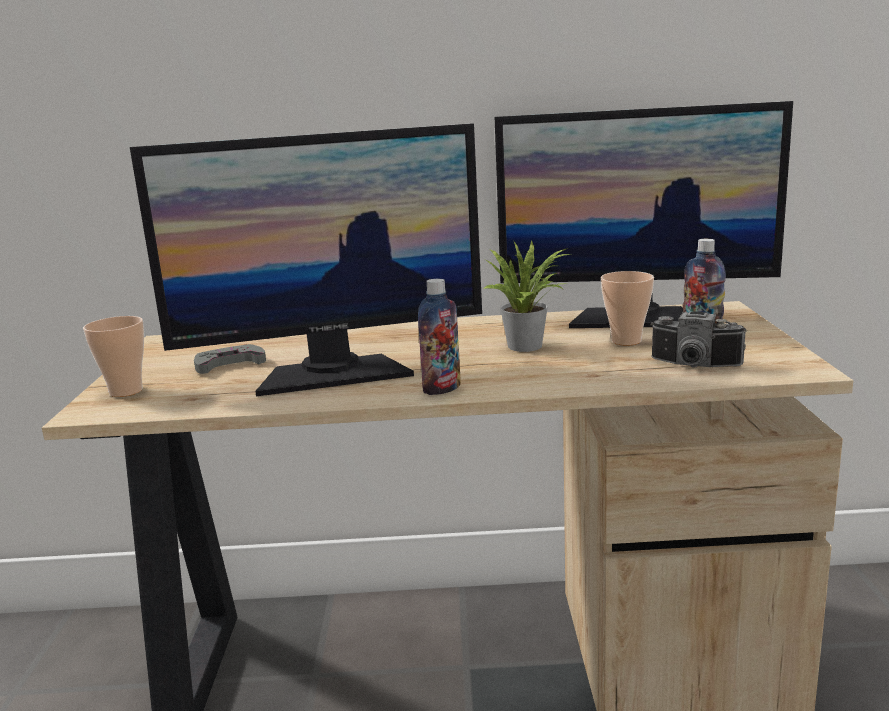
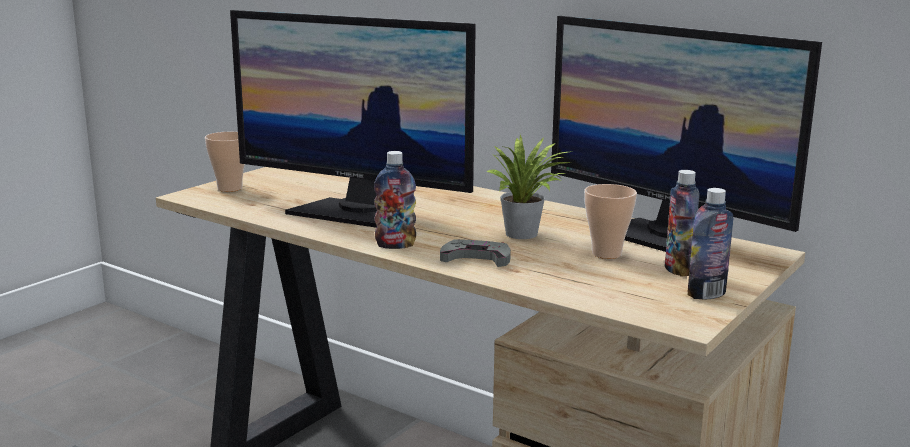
camera: 35 degrees right, 0 degrees up
(229, 364) = (314, 188): grey game controller -> grey game controller (476, 258)
(693, 366) = (605, 289): camera -> none
(763, 347) = (706, 294): none -> bottle

